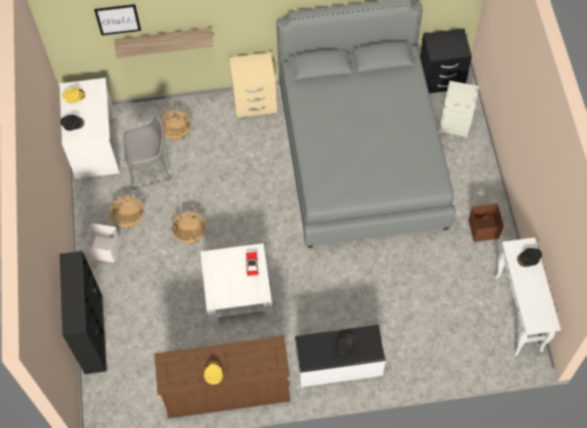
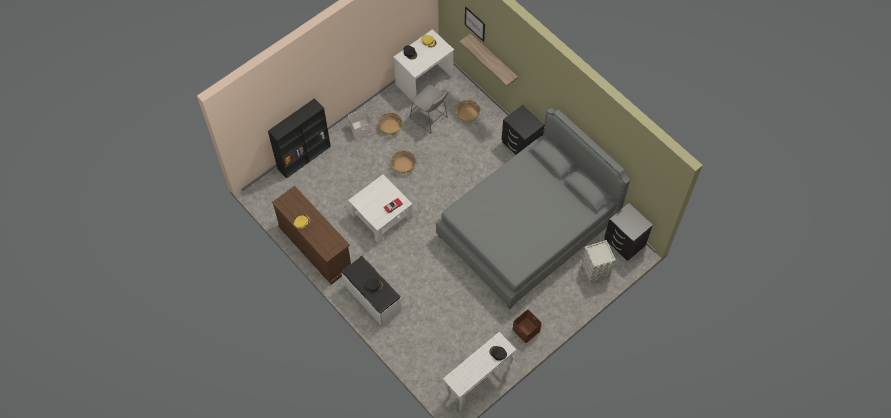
camera: 55 degrees right, 0 degrees up
(255, 102) = (520, 145): beige nightstand -> black nightstand

